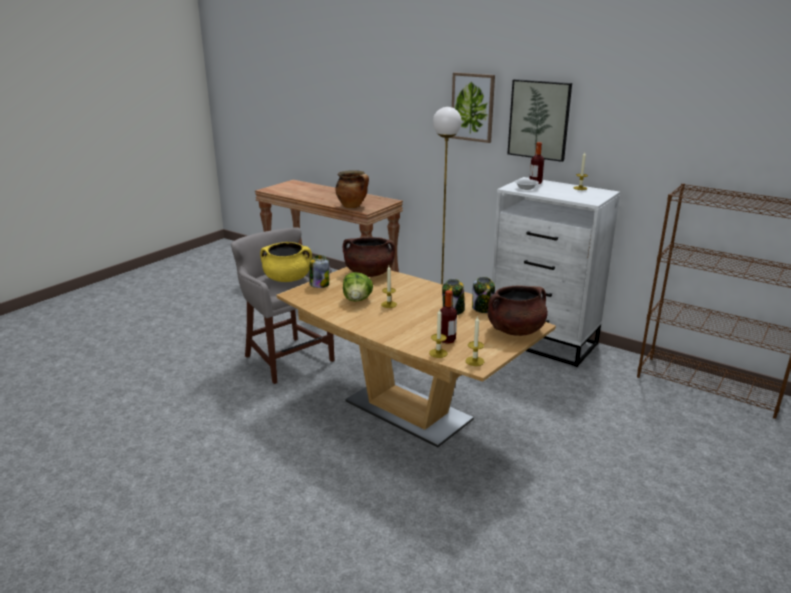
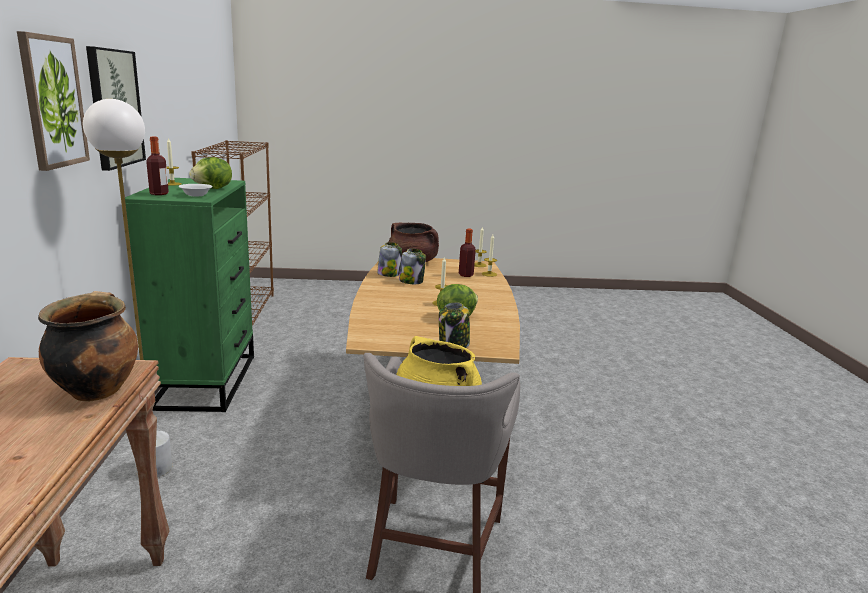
camera: 130 degrees left, 5 degrees down
(369, 273) = (377, 331): brown cooking pot -> none
(543, 342) = (206, 380): white dresser -> green dresser
(551, 194) = (213, 189): none -> lettuce

